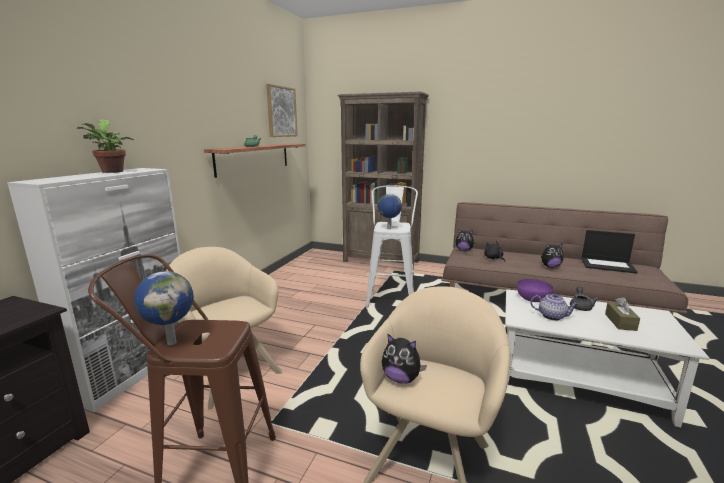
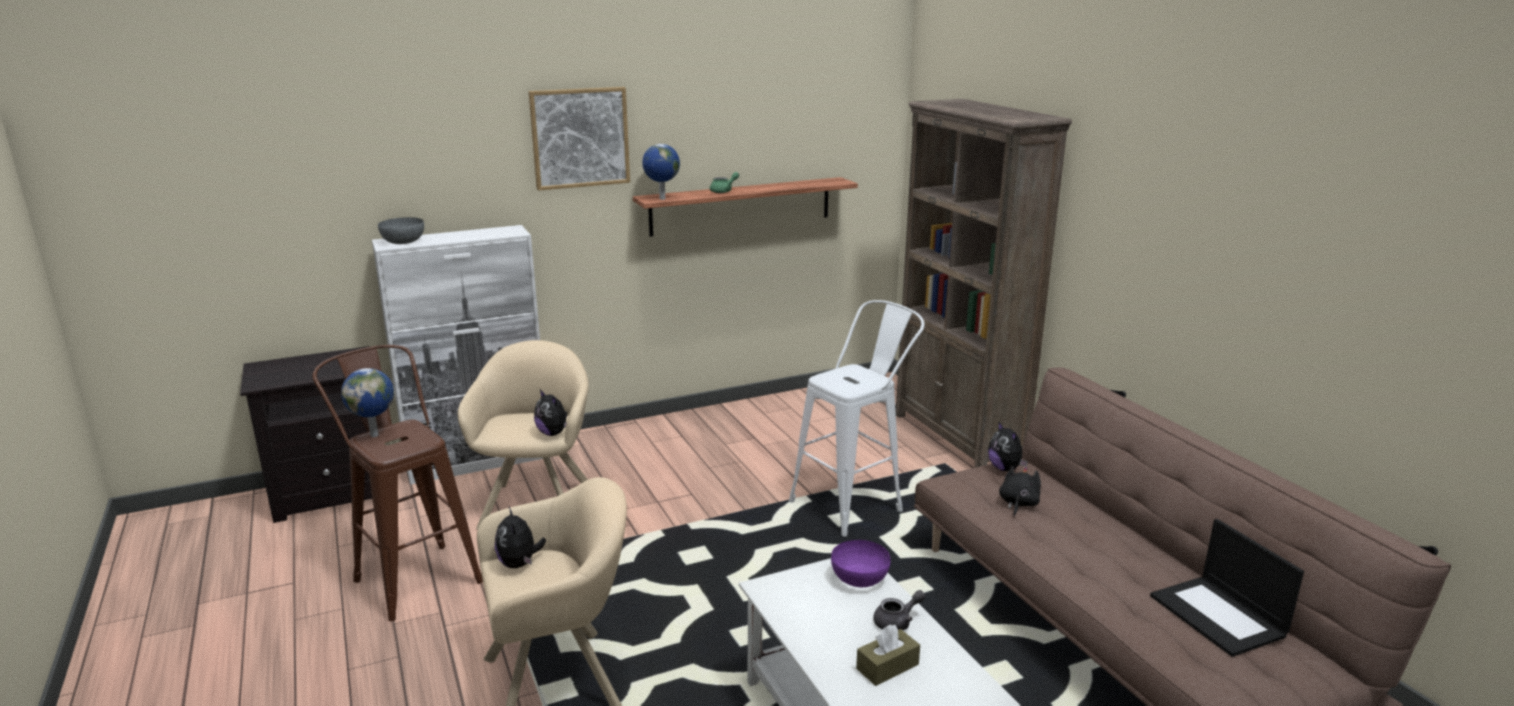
camera: 45 degrees right, 5 degrees up
(55, 179) = (404, 242): none -> grey bowl
(112, 172) = (472, 233): potted plant -> none
(281, 112) = (824, 123): picture -> picture (580, 138)
(389, 228) = (832, 382): globe -> globe (661, 199)
(550, 267) = (1085, 563): plush toy -> plush toy (553, 433)
(552, 316) = (818, 608): teapot -> none

